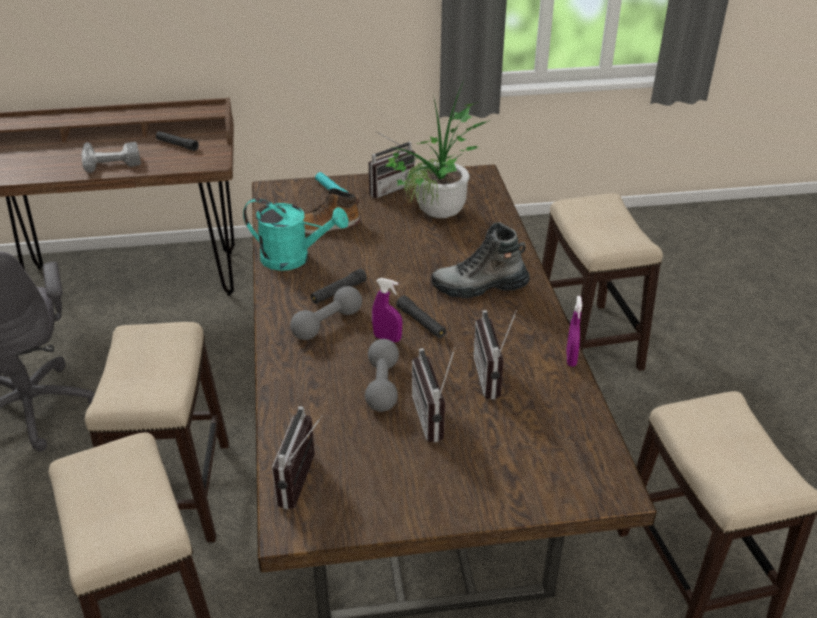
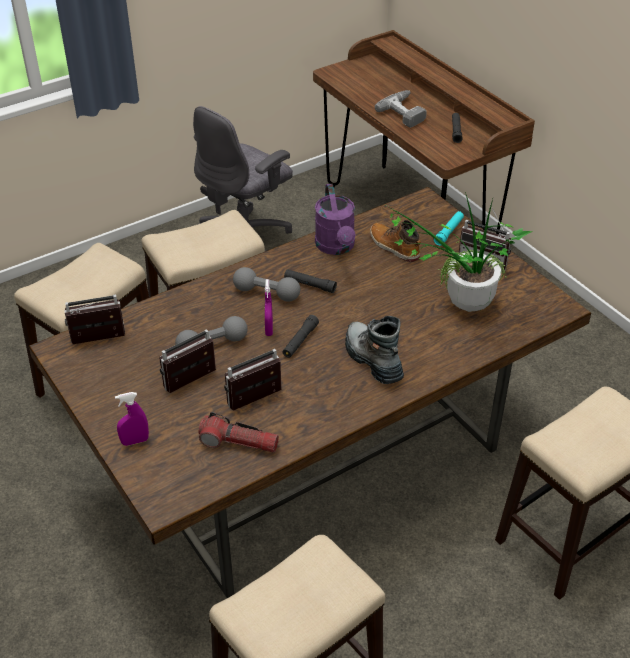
camera: 65 degrees right, 5 degrees up
(294, 258) = (336, 247): turquoise watering can -> purple watering can
(549, 406) = (239, 443): none -> flashlight
(571, 358) = (308, 441): purple spray bottle -> purple spray bottle (135, 441)

